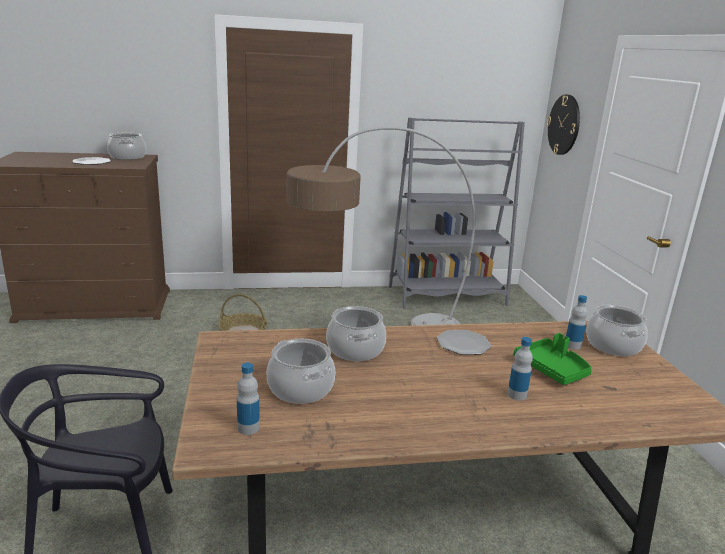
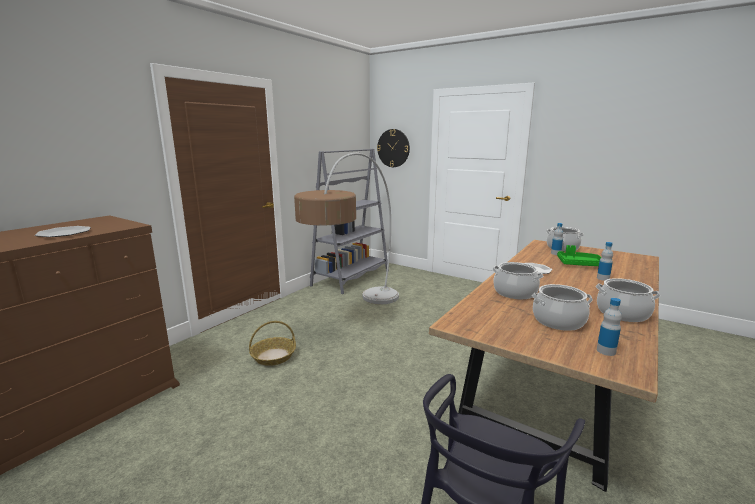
camera: 45 degrees left, 5 degrees down
(127, 157) = (86, 222): cooking pot -> cooking pot (622, 313)

